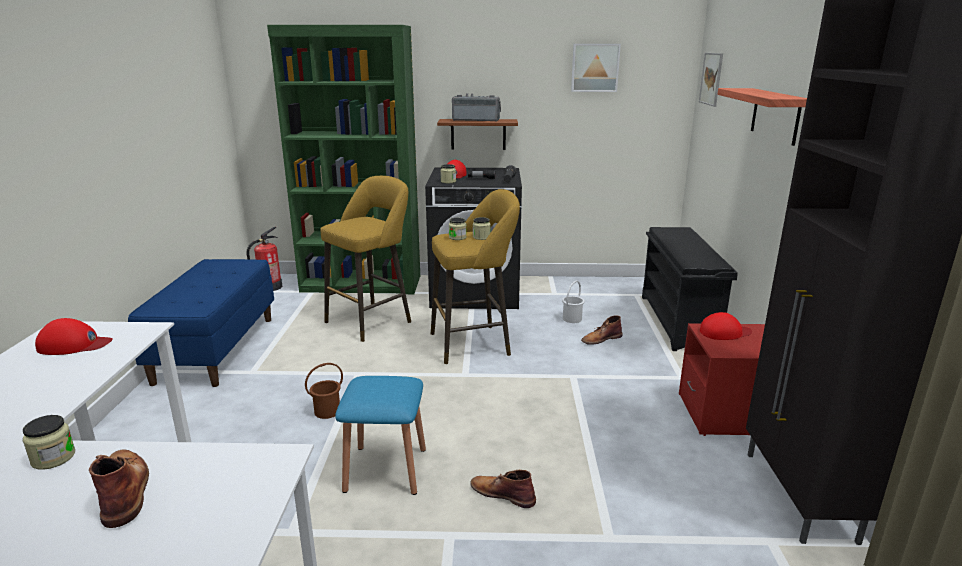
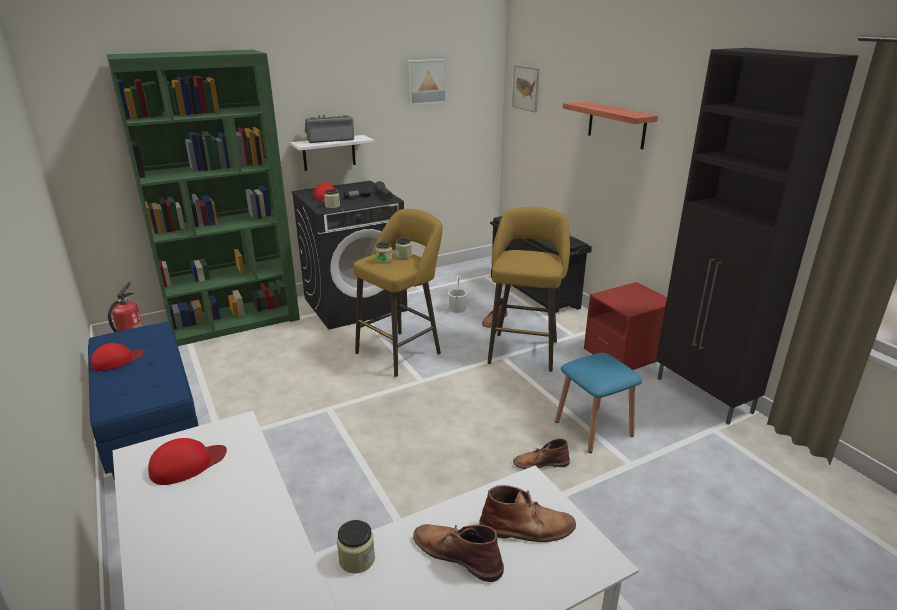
camera: 30 degrees left, 5 degrees up
(213, 496) = (528, 528): none -> brown boot
(327, 411) = (338, 450): brown bucket -> none
(372, 320) = (287, 355): yellow stool -> yellow stool (524, 349)
(386, 469) = (440, 479): blue stool -> blue stool (593, 428)
(478, 134) = (329, 153): brown shelf -> white shelf
(724, 332) = (618, 295): red cap -> red cap (117, 360)

